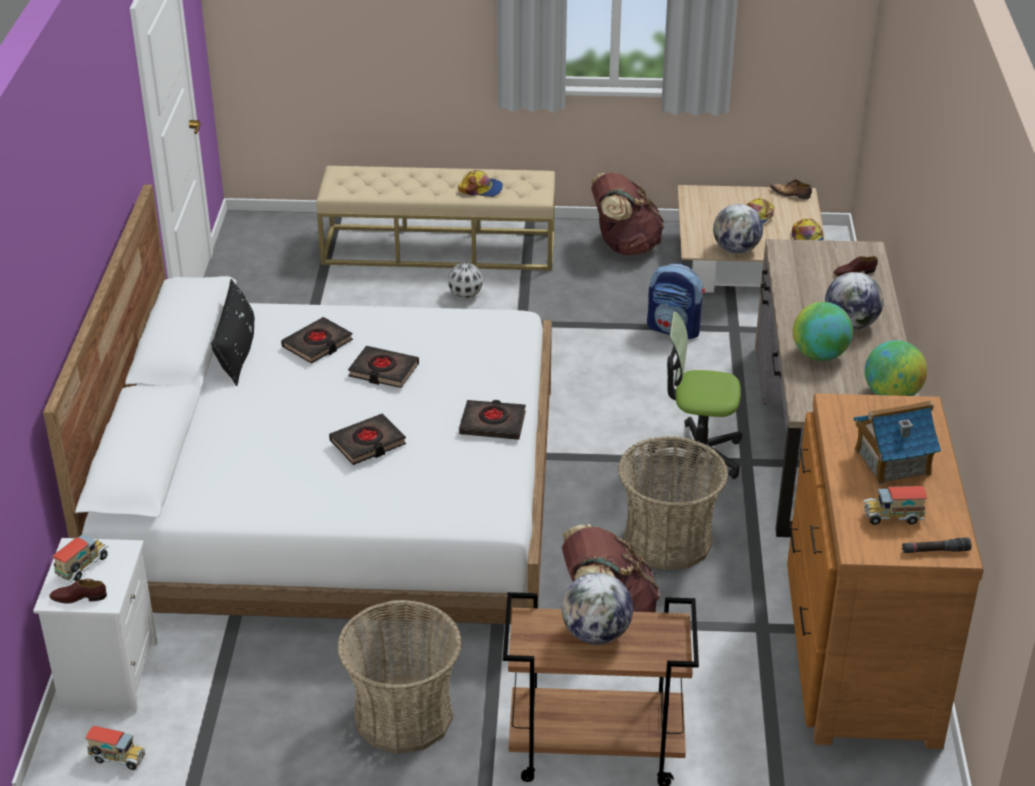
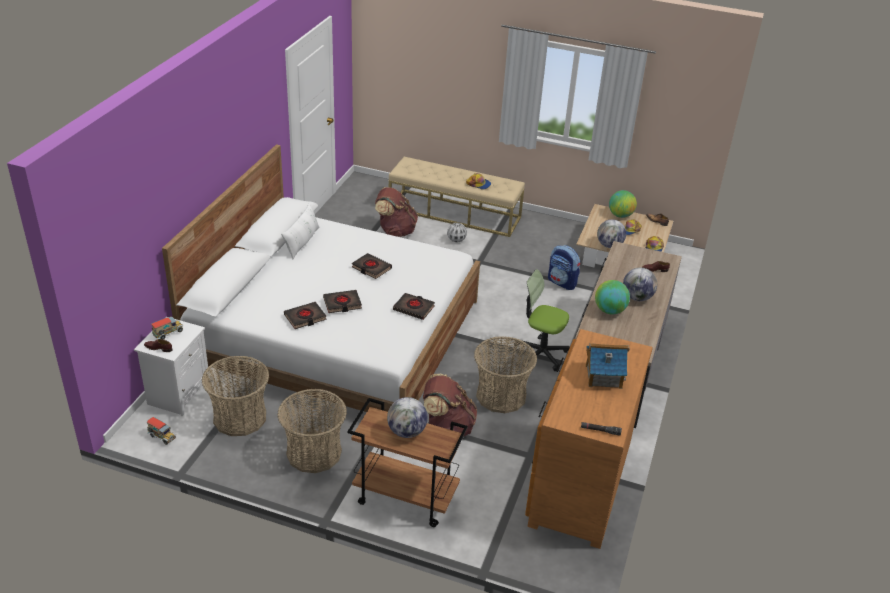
camera: 15 degrees right, 0 degrees up
(237, 352) = (302, 242): black pillow -> white pillow
(242, 688) = (240, 417): none -> basket
(317, 344) = (345, 247): black book -> black book (305, 318)
(624, 246) = (556, 232): brown backpack -> brown backpack (395, 231)
(891, 395) = (640, 341): globe -> globe (620, 215)
(892, 517) = (586, 406): toy truck -> none

